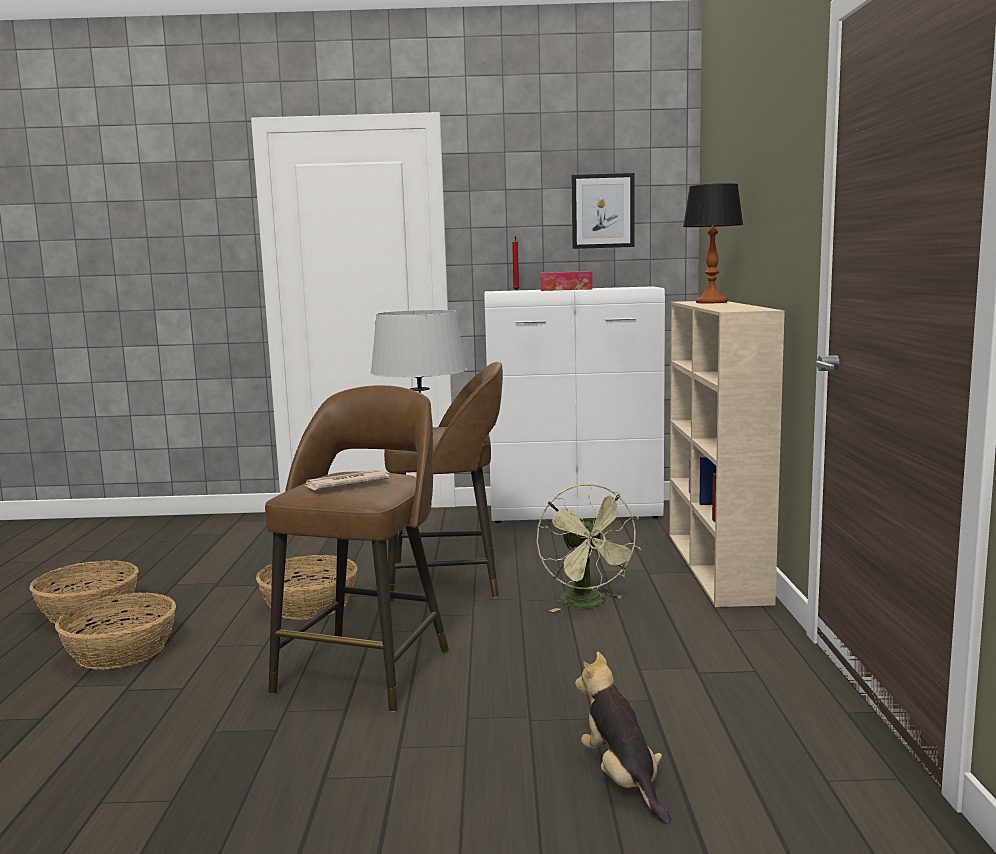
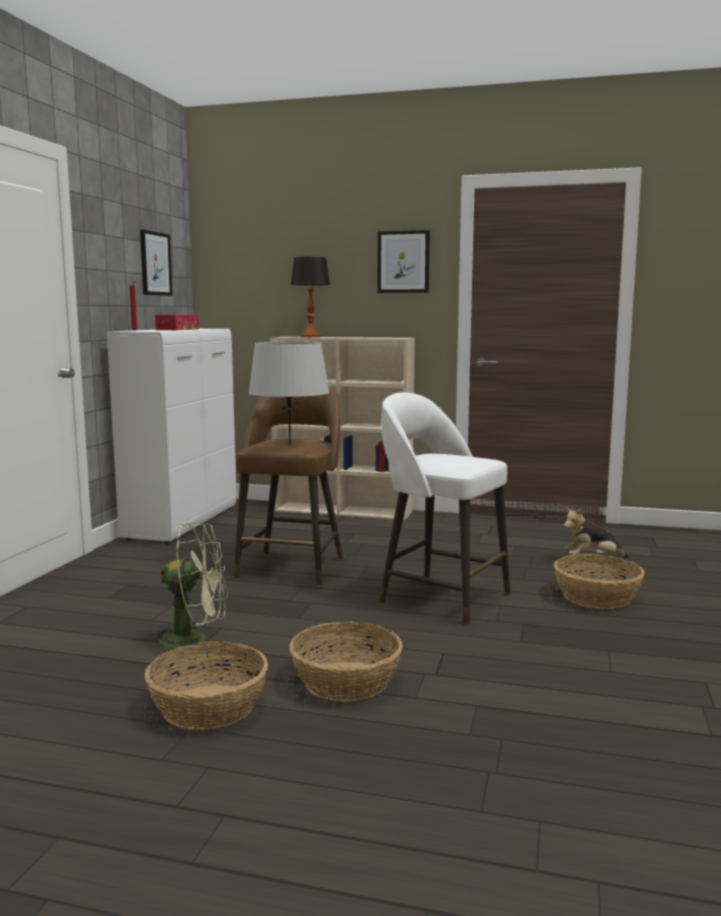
camera: 75 degrees left, 0 degrees up
(310, 605) = (300, 609): basket -> basket (597, 597)
(345, 484) = (454, 459): newspaper -> none
(366, 668) = (441, 597): brown stool -> white stool
(589, 604) = (377, 540): green fan -> green fan (194, 641)
(789, 178) = (403, 262): none -> picture

